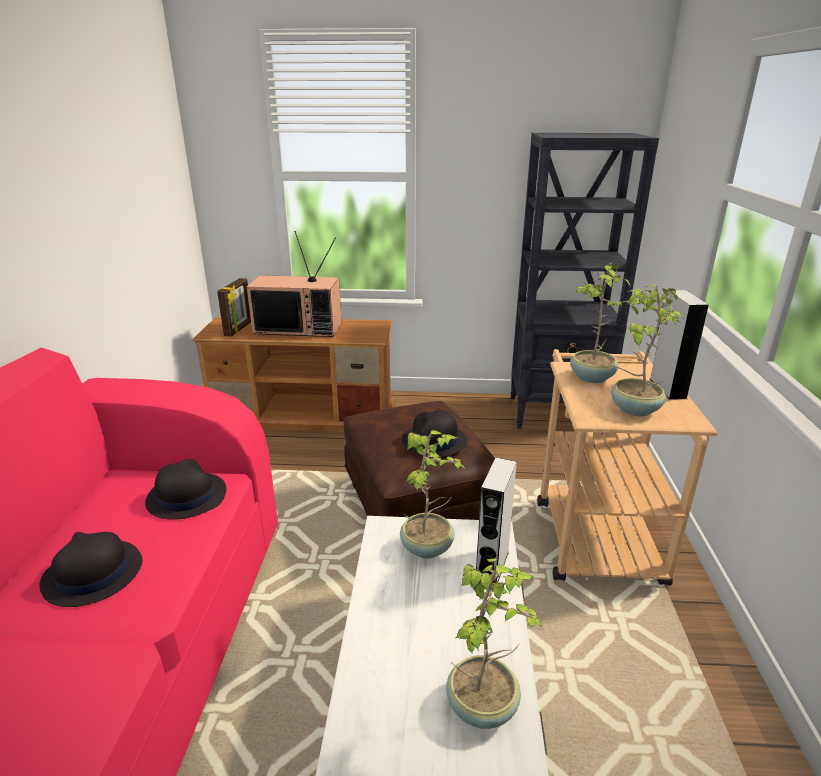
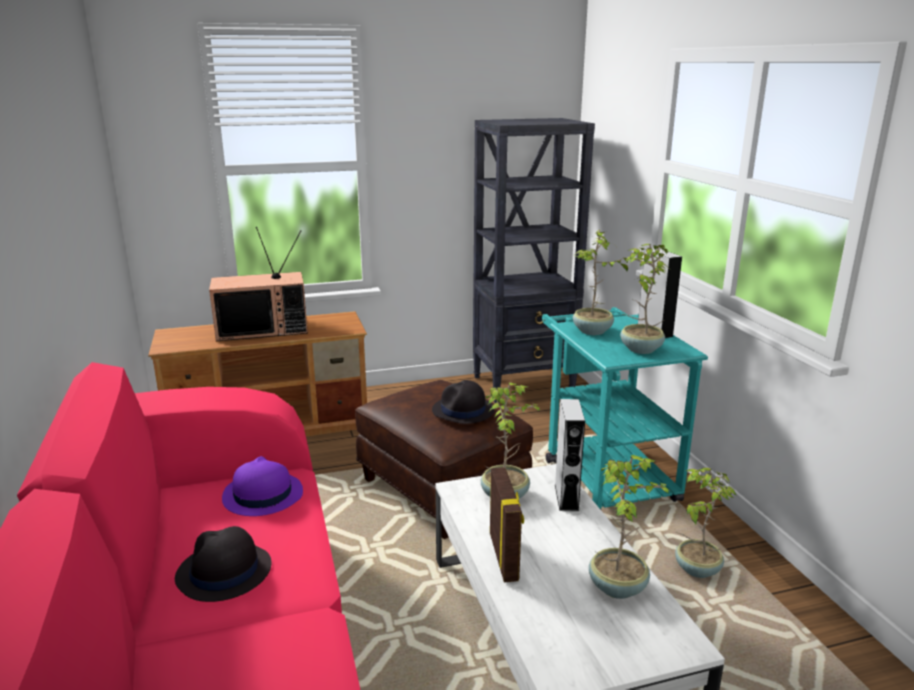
camera: 20 degrees left, 5 degrees down
(186, 496) = (262, 495): black hat -> purple hat
(239, 329) = (195, 338): picture frame -> picture frame (504, 557)
(594, 531) = (604, 474): beige cart -> turquoise cart
(647, 679) = (696, 569): none -> potted plant

